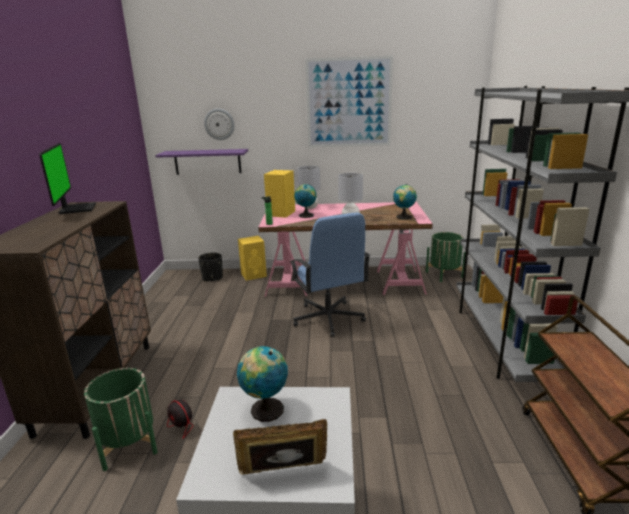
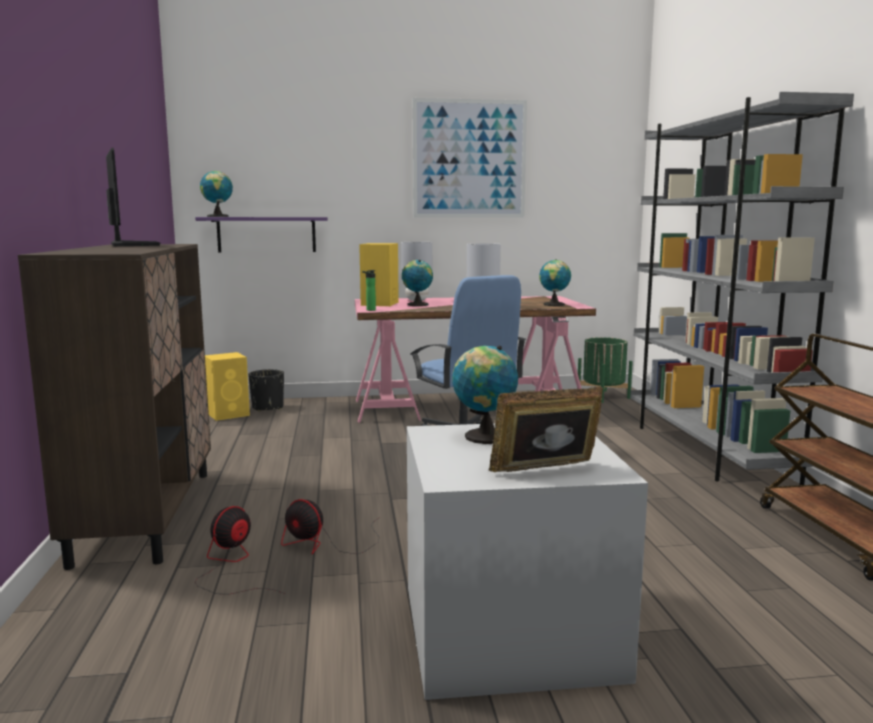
camera: 10 degrees left, 10 degrees down
(129, 445) = (231, 565): green planter -> fan
(172, 152) = (218, 216): none -> globe
(219, 124) = (288, 181): wall clock -> none
(254, 275) = (331, 403): yellow speaker -> yellow speaker (229, 414)

